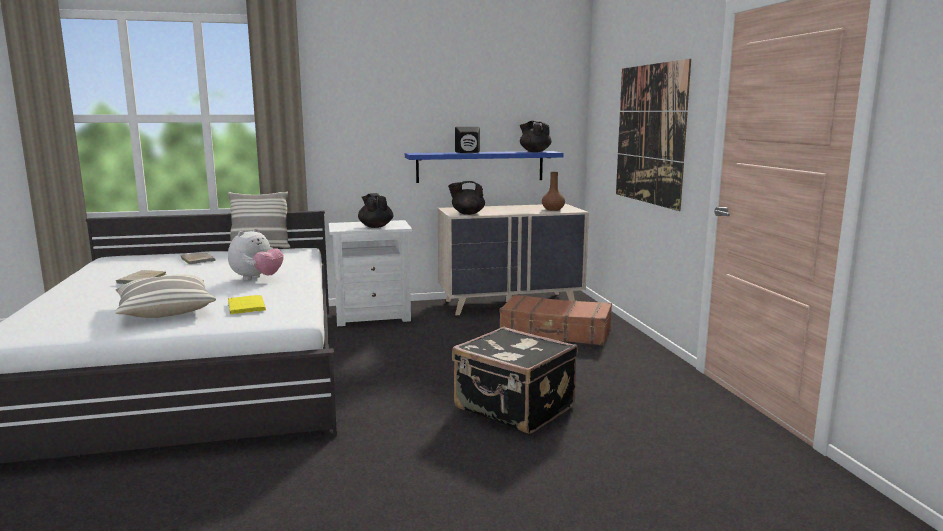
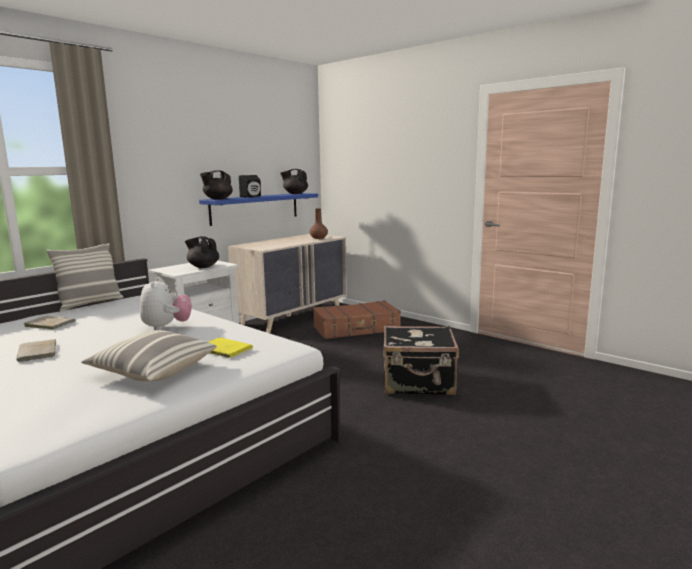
camera: 35 degrees left, 0 degrees up
(467, 213) = (267, 247): black teapot -> black teapot (217, 199)
(649, 134) = (402, 176): picture -> none

